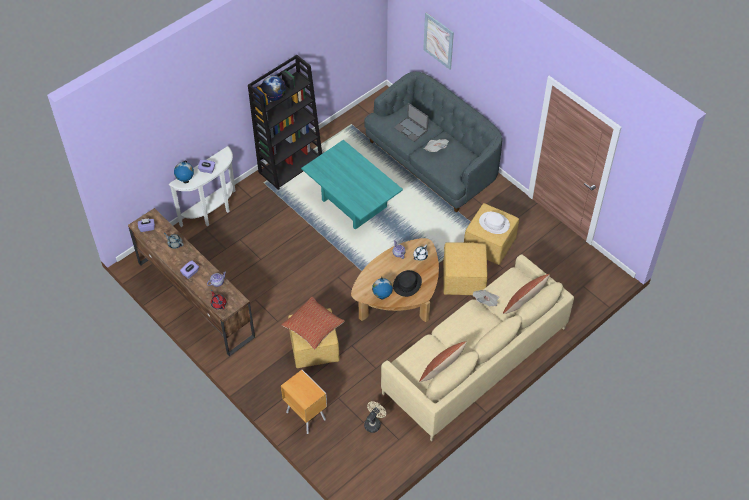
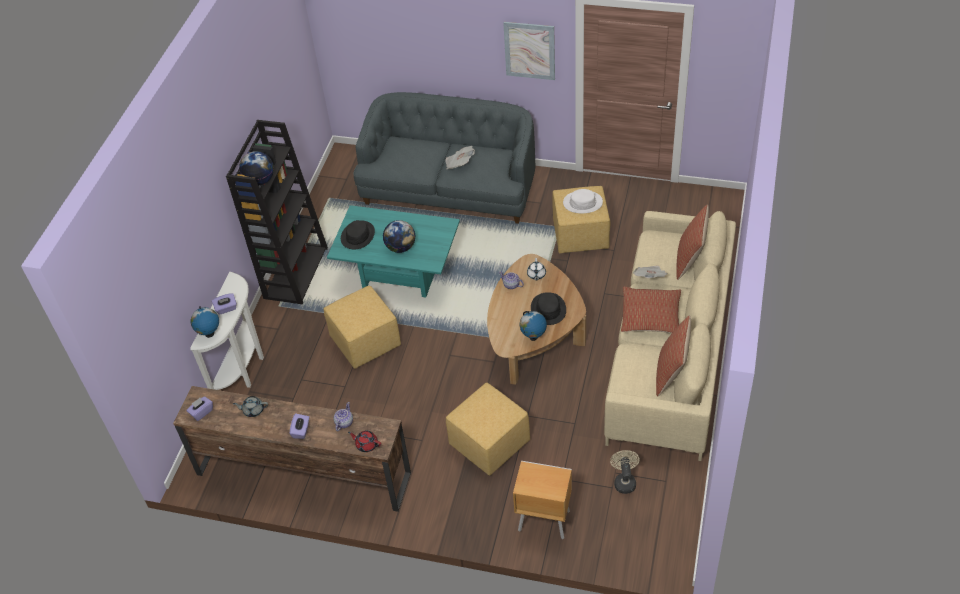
camera: 30 degrees left, 5 degrees down
(313, 327) = (486, 412): pillow -> pillow (650, 317)
(331, 164) = (358, 236): none -> black hat
(350, 187) = (401, 247): none -> globe
(411, 129) = (416, 158): laptop -> none
(438, 41) = (401, 38): picture -> picture (529, 50)
(463, 279) = (584, 283): yellow ottoman -> yellow ottoman (364, 342)

